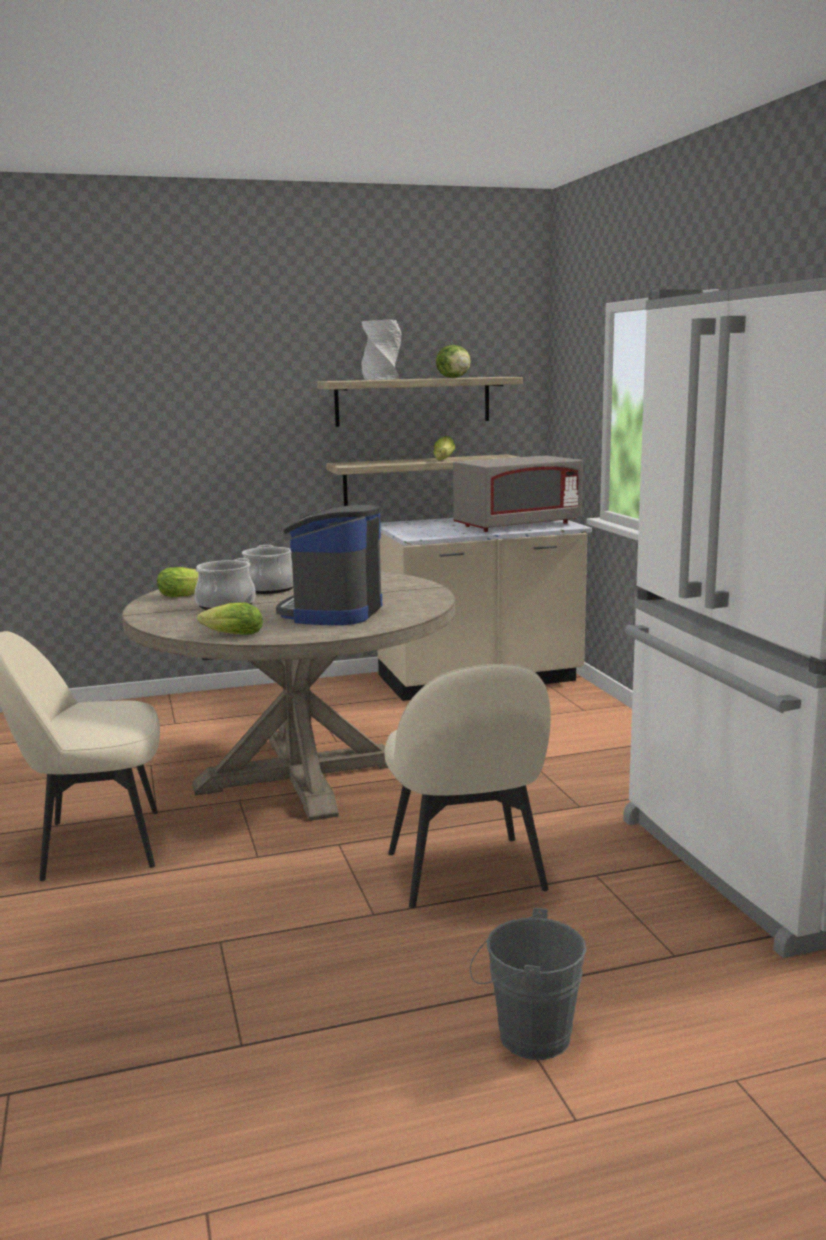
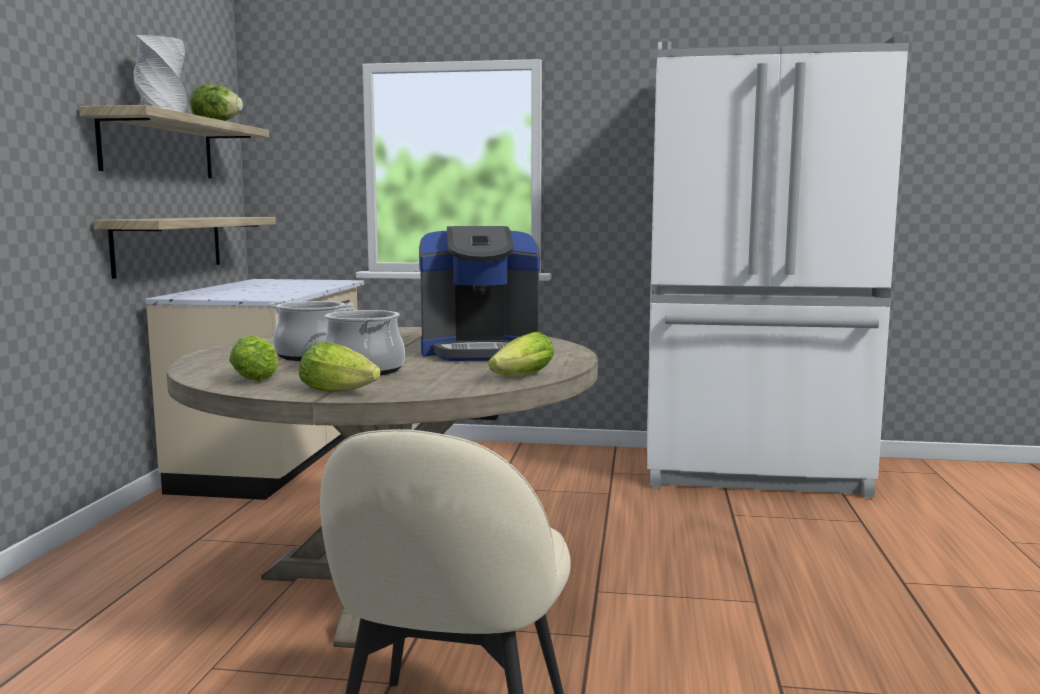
camera: 65 degrees left, 5 degrees down
(332, 612) = (480, 351): coffee machine -> coffee machine turned 45 degrees counterclockwise
(444, 460) = (214, 217): lettuce -> lettuce (341, 391)
(466, 874) = (701, 552): beige chair -> none
(517, 525) = (304, 285): grey microwave -> none
(526, 1035) = (964, 584): grey bucket -> none

